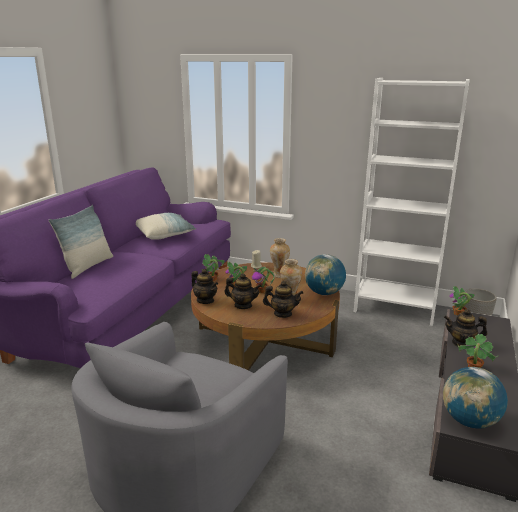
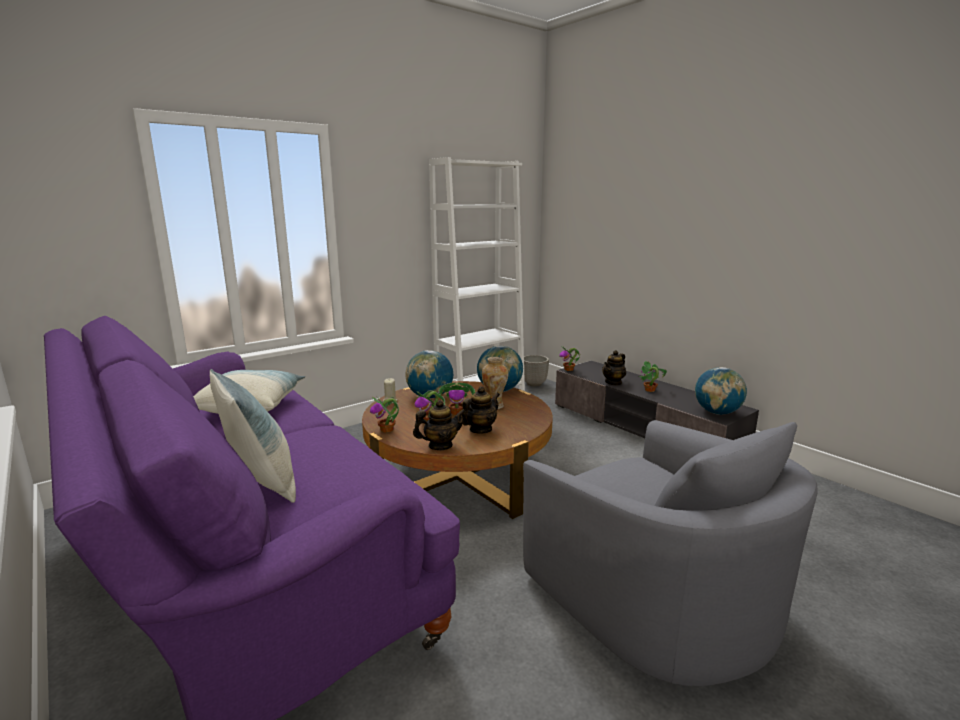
camera: 60 degrees left, 5 degrees down
(279, 275) = (430, 397): vase -> globe
(282, 314) = (522, 417): teapot -> none

